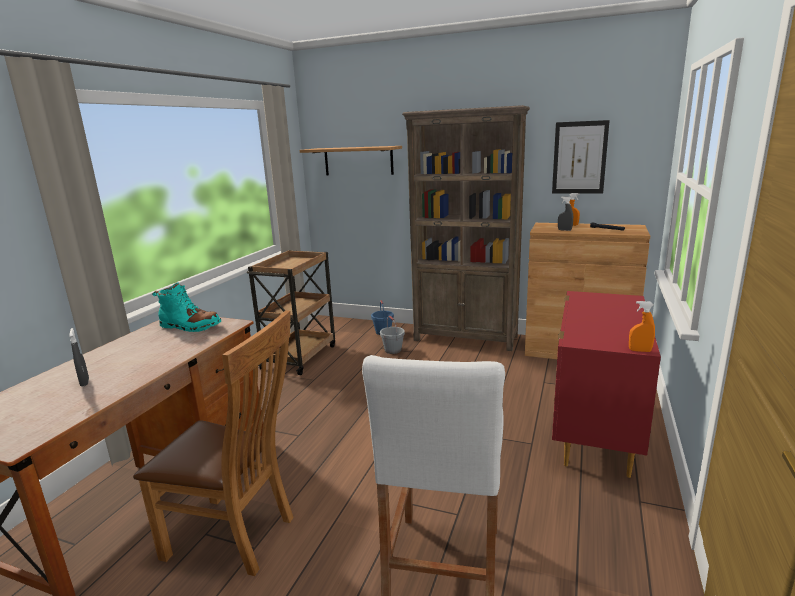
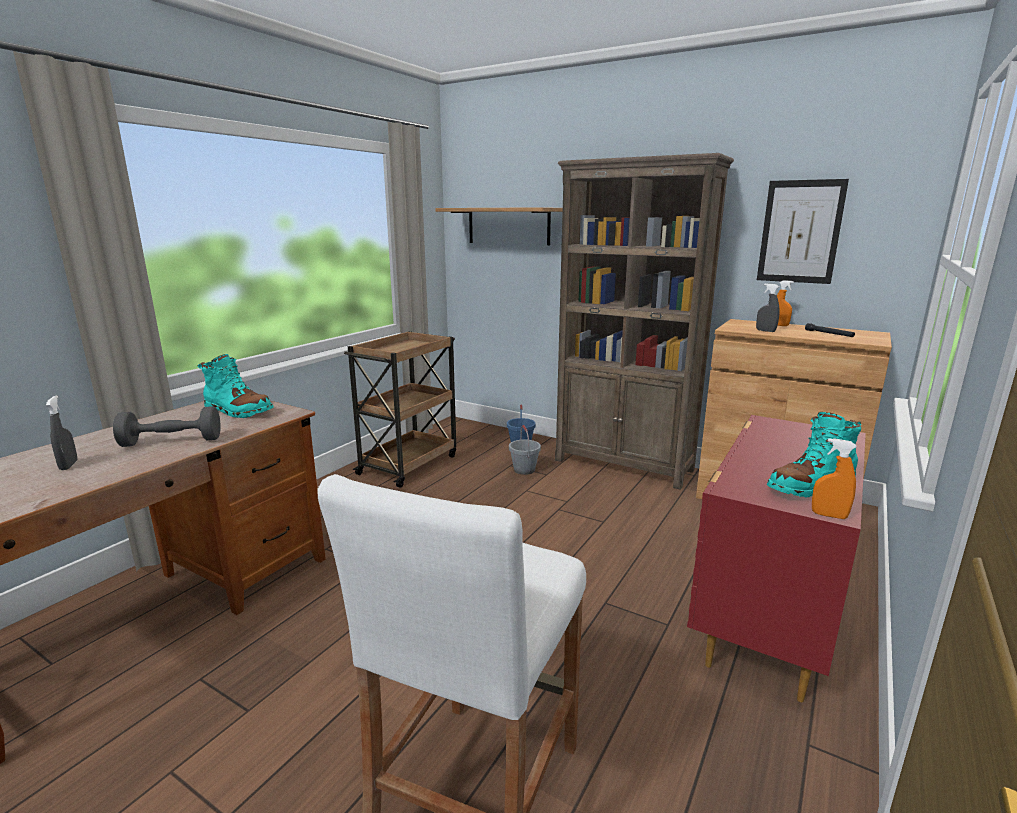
camera: 10 degrees right, 0 degrees up
(155, 355) = (172, 442): none -> grey dumbbell
(237, 537) = (234, 690): brown chair -> none
(622, 334) = (810, 485): none -> turquoise boot

